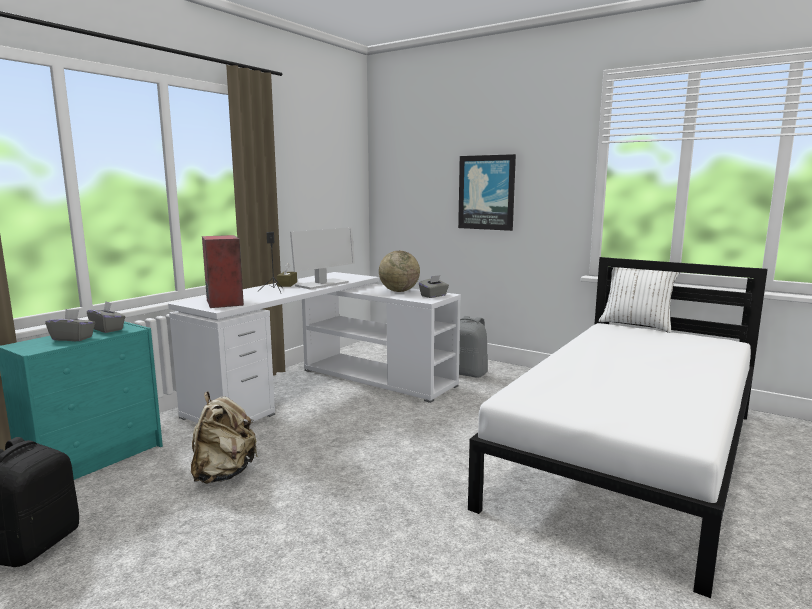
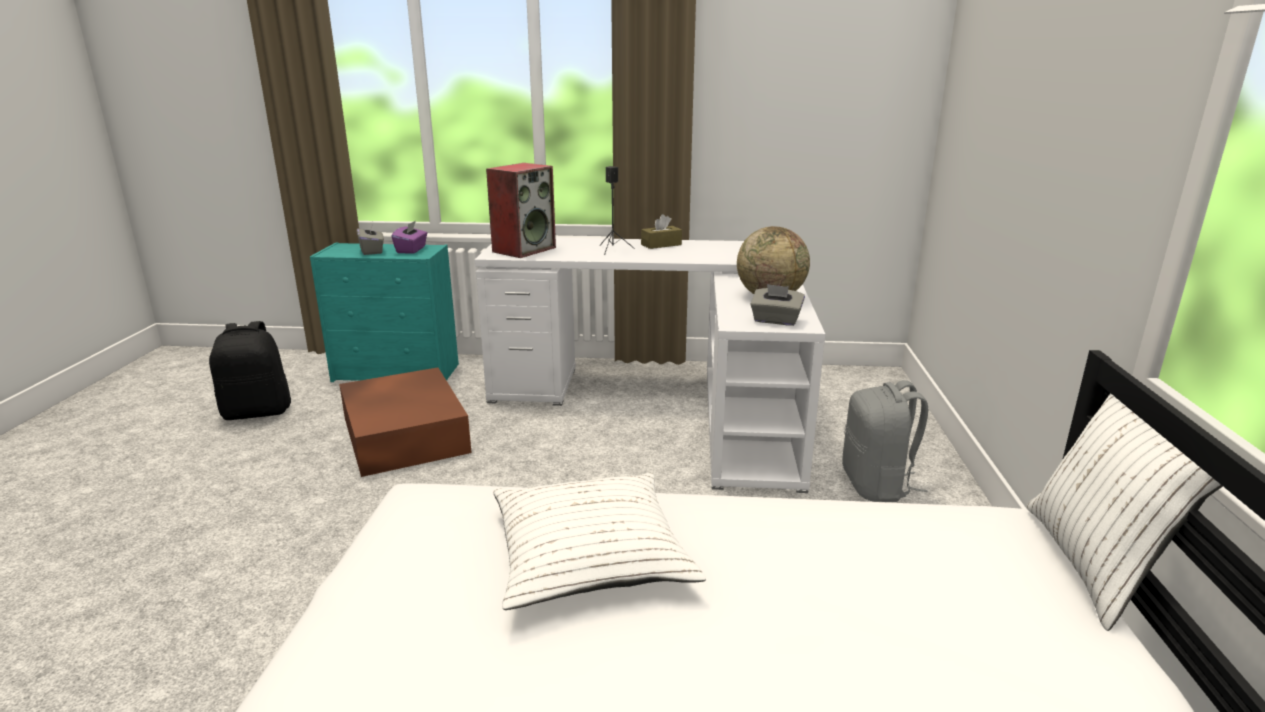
camera: 60 degrees right, 10 degrees up
(107, 329) = (411, 250): grey tissue box -> purple tissue box
(223, 474) = (405, 434): beige backpack -> brown storage box
(322, 284) = (687, 256): monitor -> none
(486, 192) = (1042, 133): picture -> none
(592, 376) = (590, 555): none -> white pillow

